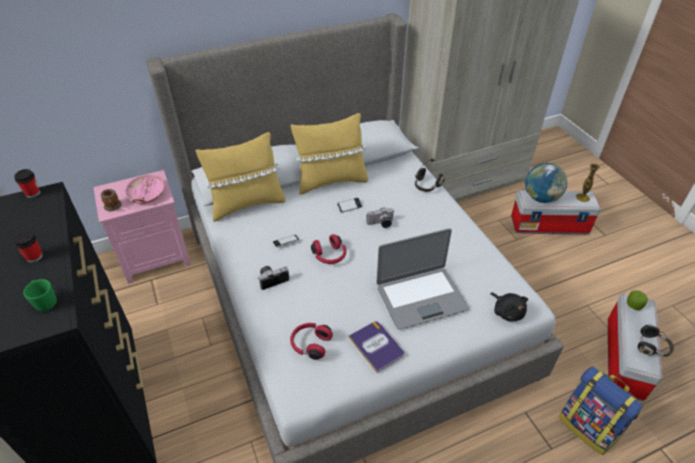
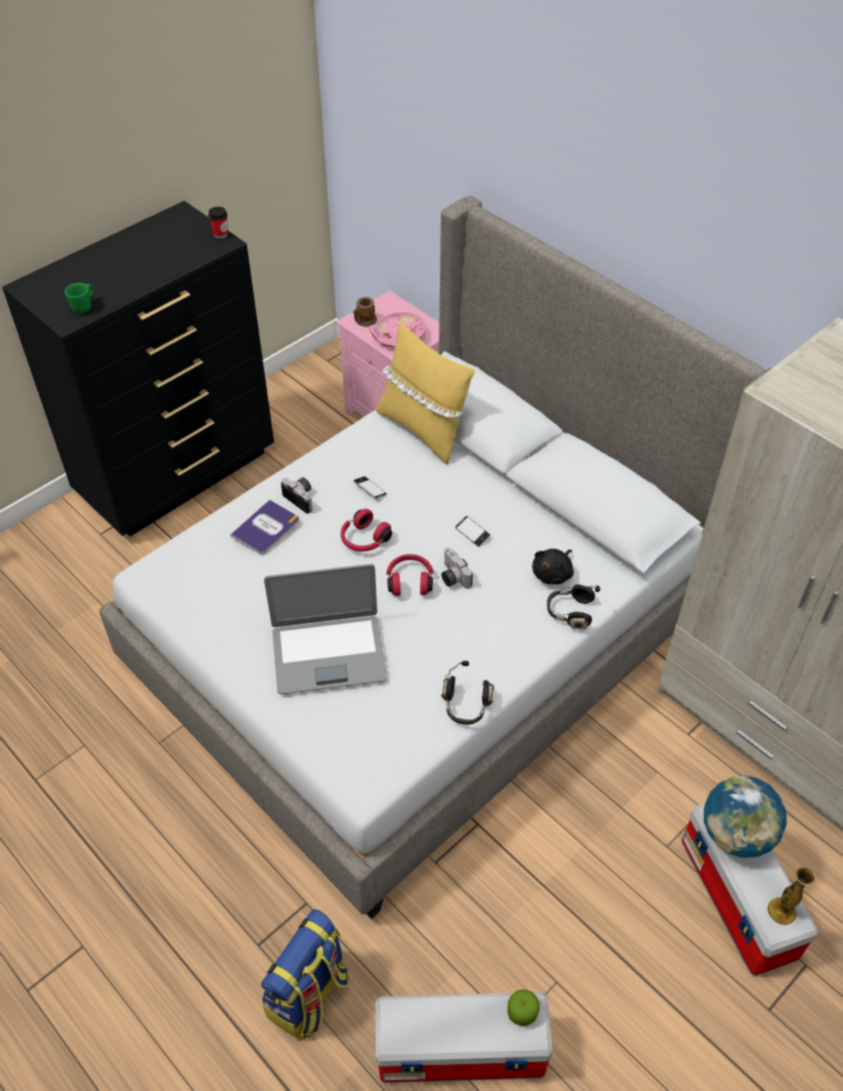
camera: 70 degrees right, 5 degrees up
(34, 257) = (135, 275): cup -> none
(310, 344) = (213, 562): red headphones -> red headphones (410, 581)
(331, 181) = (517, 498): yellow pillow -> none
(376, 346) = (232, 625): book -> book (266, 528)
(421, 297) = (328, 654): laptop -> laptop turned 60 degrees counterclockwise
(507, 312) = (341, 759): black plush toy -> black plush toy (553, 574)
(652, 347) = (436, 1042): black headphones -> black headphones (466, 706)

